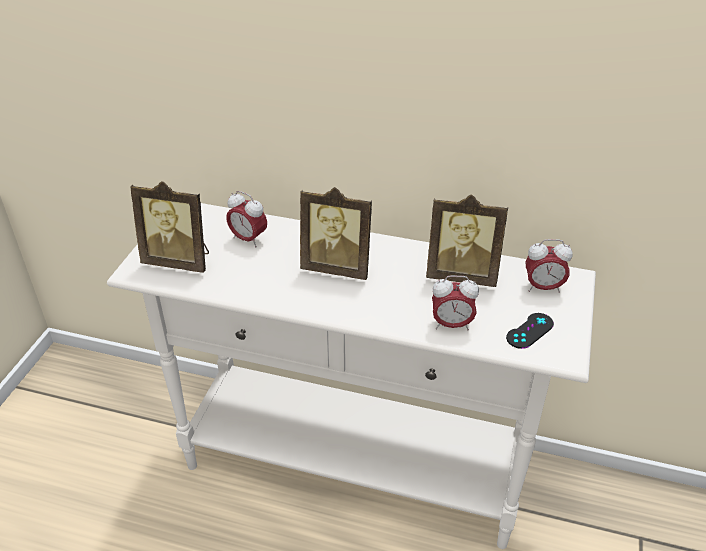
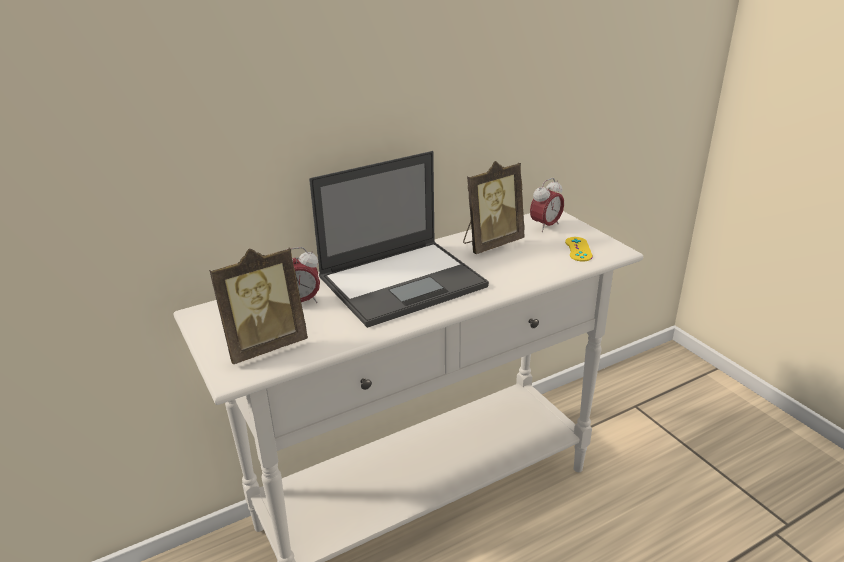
camera: 45 degrees left, 10 degrees down
(337, 267) = (404, 281): picture frame -> laptop
(451, 324) = (533, 270): alarm clock -> none
(529, 331) = (578, 249): black game controller -> yellow game controller

